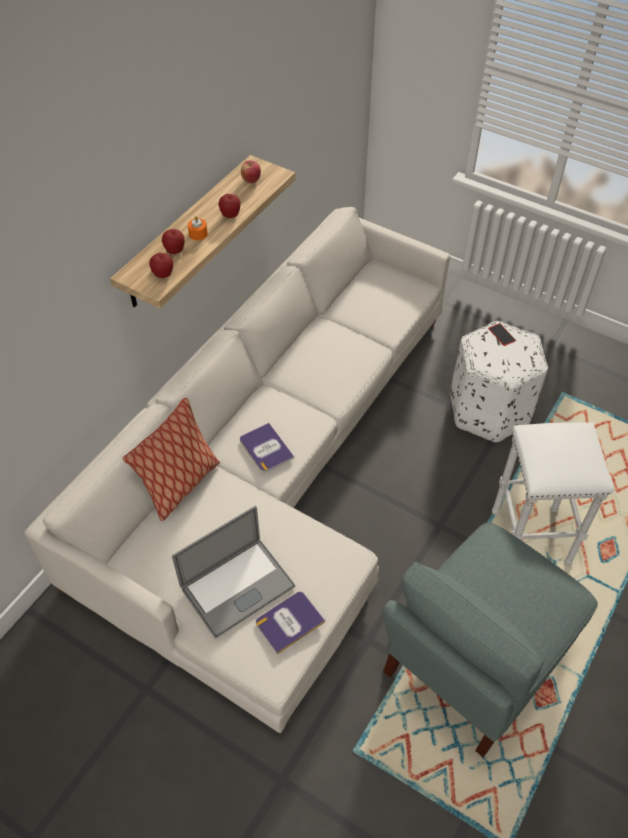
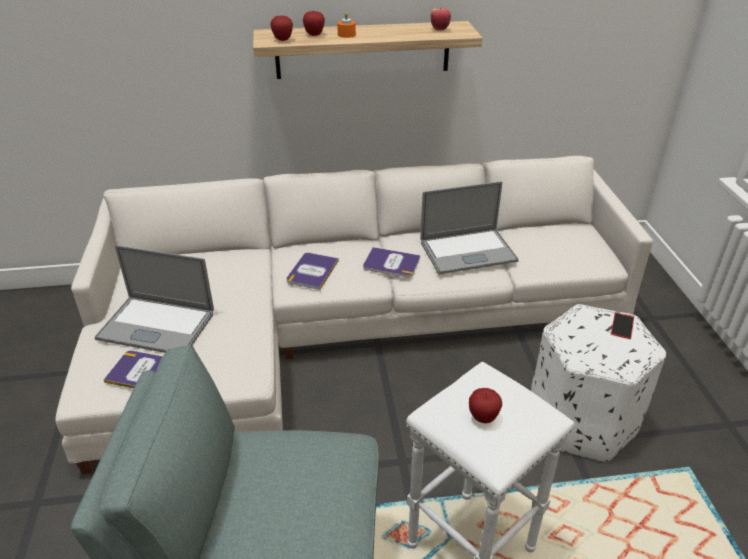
camera: 50 degrees right, 15 degrees down
(180, 485) = (230, 252): pillow -> none
(230, 216) = (386, 36): apple -> apple (483, 418)
(305, 396) = (391, 263): none -> book
(338, 345) = (468, 251): none -> laptop

